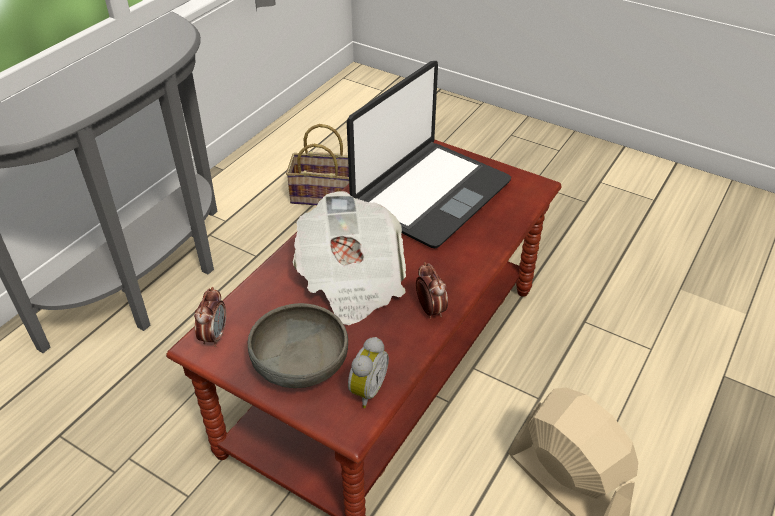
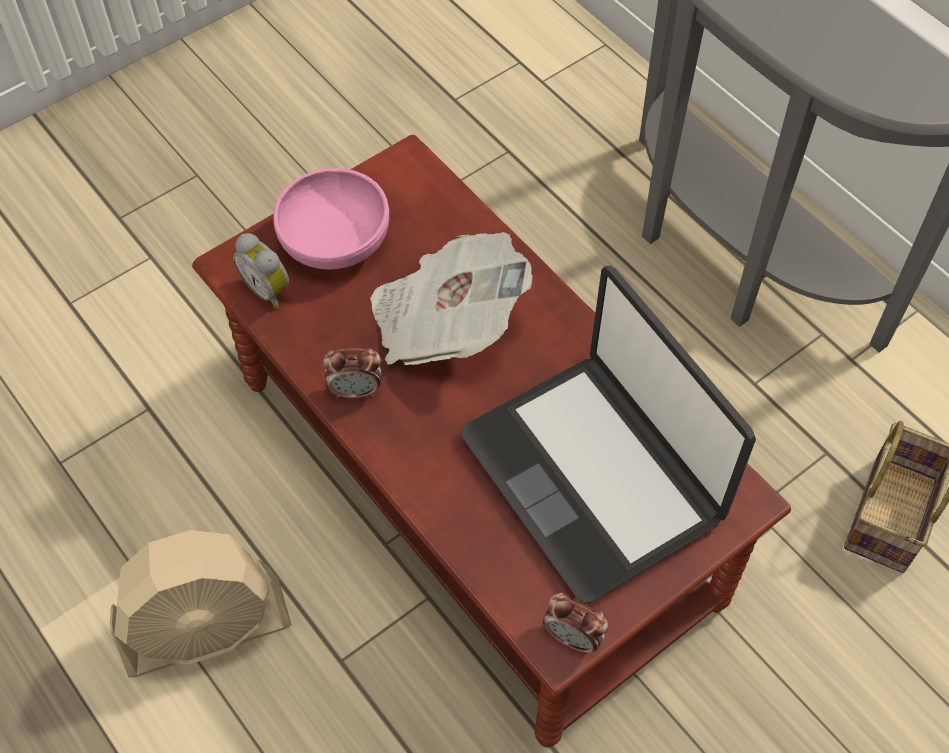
camera: 110 degrees right, 15 degrees up
(214, 336) = (415, 174): alarm clock -> alarm clock (573, 637)
(300, 364) = (335, 240): grey bowl -> pink bowl

